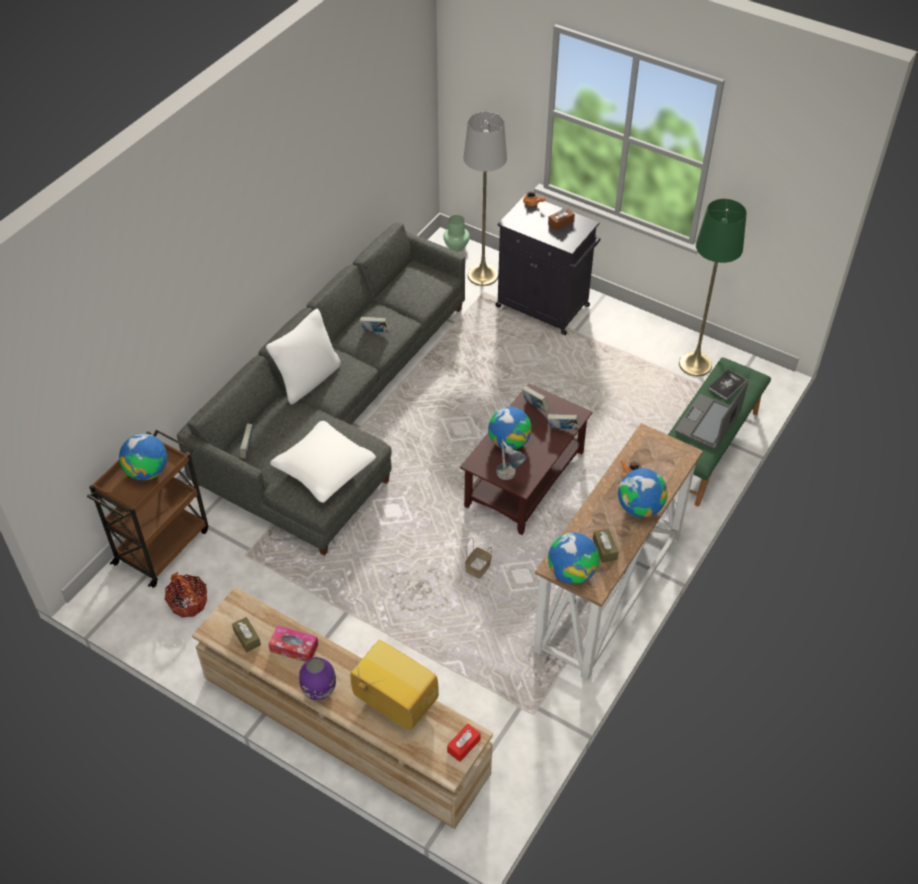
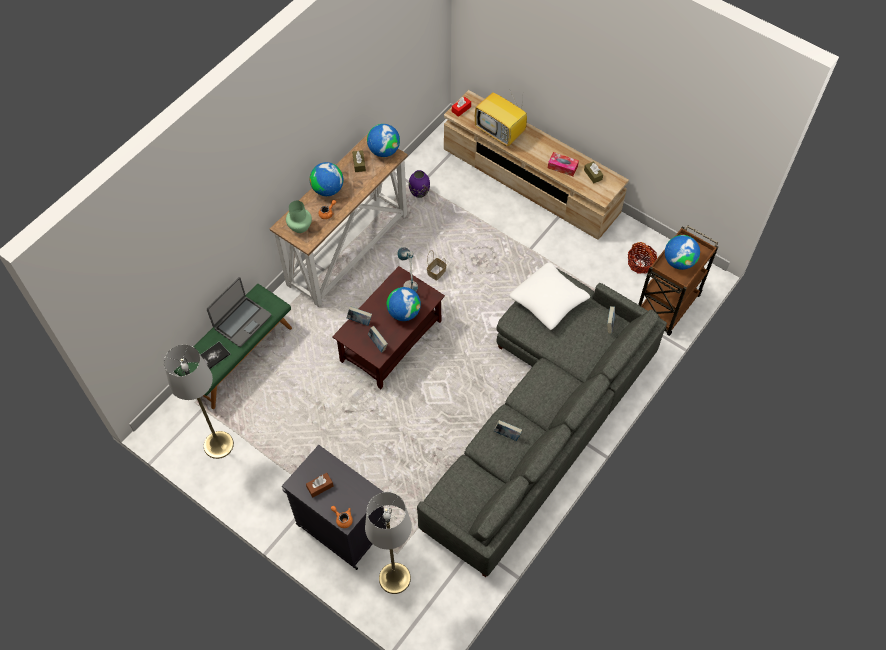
camera: 175 degrees left, 10 degrees up
(308, 380) = (566, 388): white pillow -> none
(319, 691) = (545, 142): purple vase -> purple vase (419, 193)
(456, 246) = (417, 625): green vase -> green vase (300, 227)
(695, 364) = (218, 445): green floor lamp -> grey floor lamp

